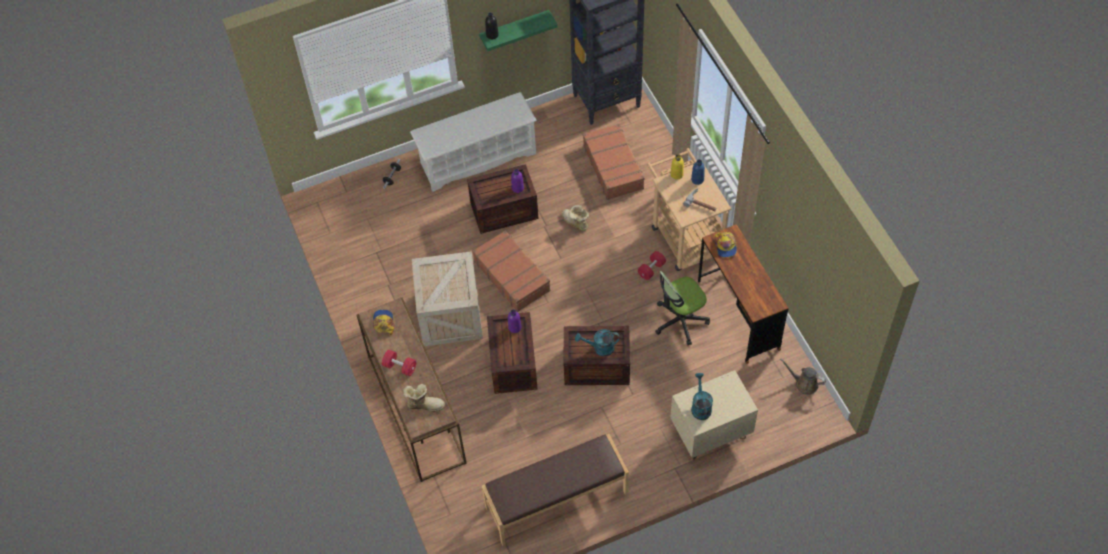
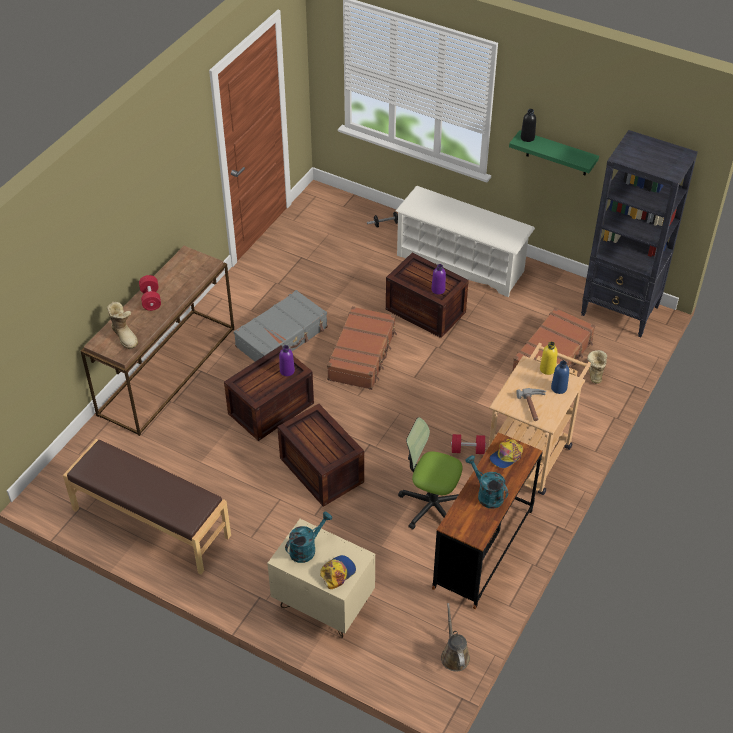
camera: 50 degrees right, 10 degrees down
(384, 323) = (187, 265): cap -> cap (337, 573)
(449, 314) = (282, 337): crate -> grey suitcase
(575, 223) = (462, 365): boot -> boot (594, 372)
(599, 348) = (319, 443): turquoise watering can -> turquoise watering can (486, 494)

